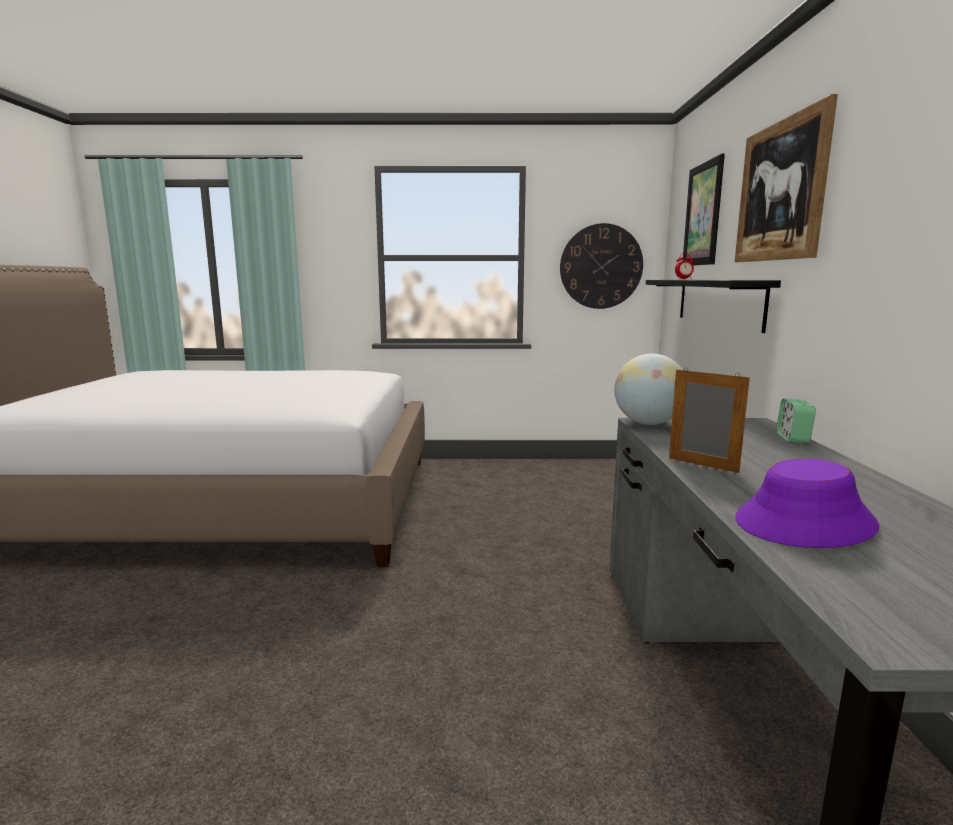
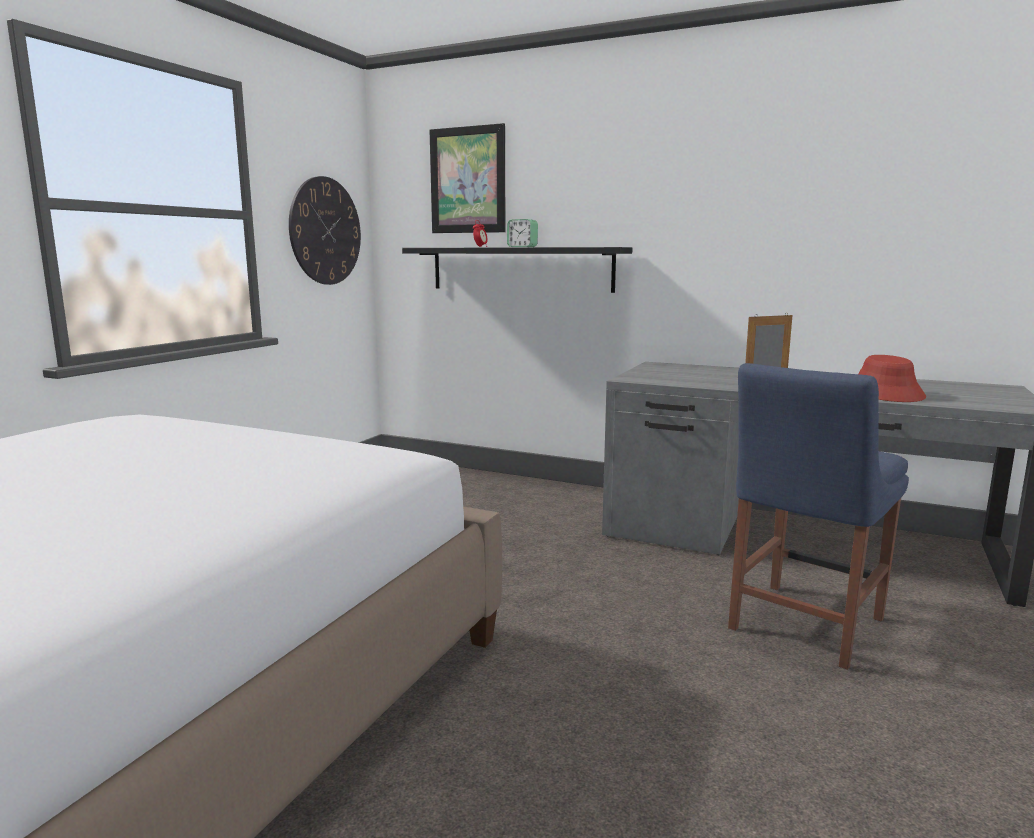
camera: 65 degrees left, 0 degrees up
(519, 717) = (802, 626): none -> blue chair
(648, 423) = (637, 379): globe -> none
(780, 191) = (617, 172): picture -> none
(792, 439) = (709, 367): alarm clock -> alarm clock (522, 247)
(805, 523) = (885, 393): purple hat -> red hat

